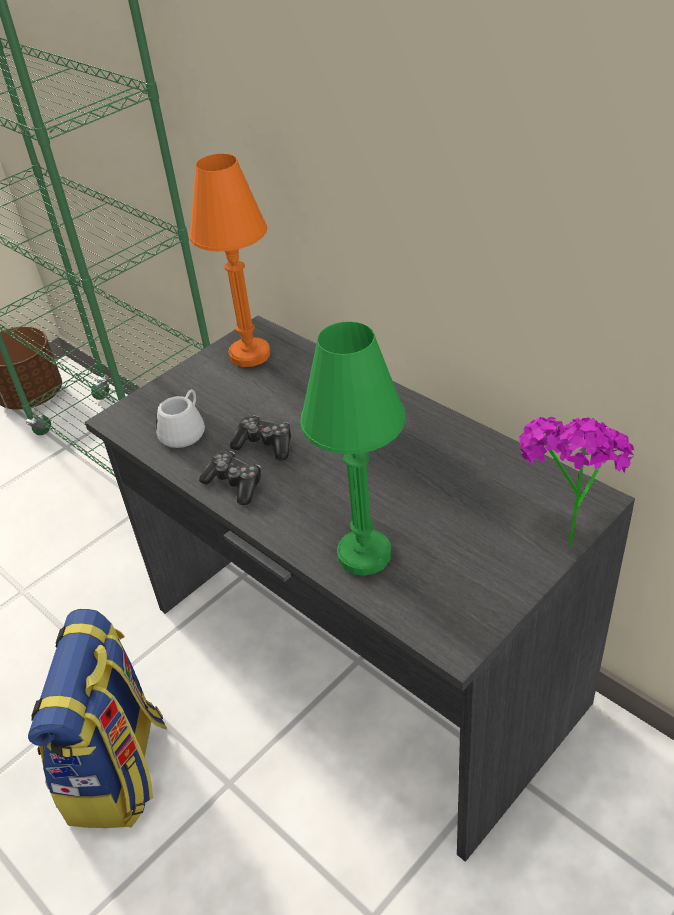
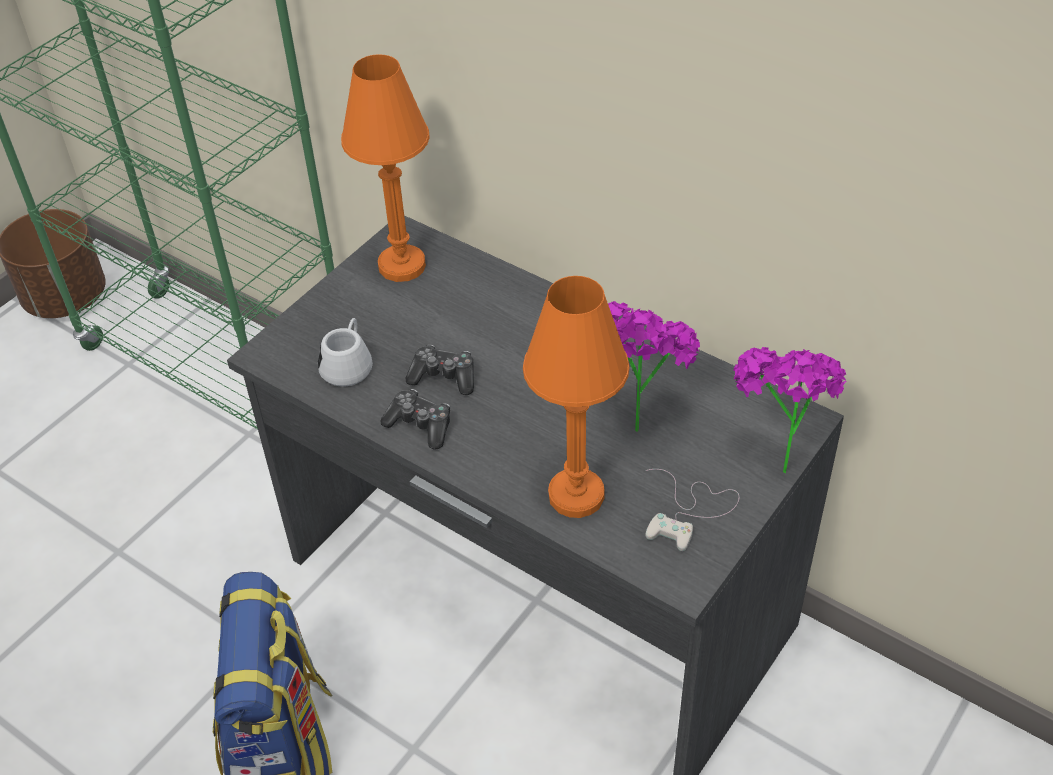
camera: 10 degrees left, 5 degrees up
(364, 555) = (576, 495): green table lamp -> orange table lamp
(434, 487) = (637, 416): none -> potted plant
(471, 576) = (689, 511): none -> white game controller

